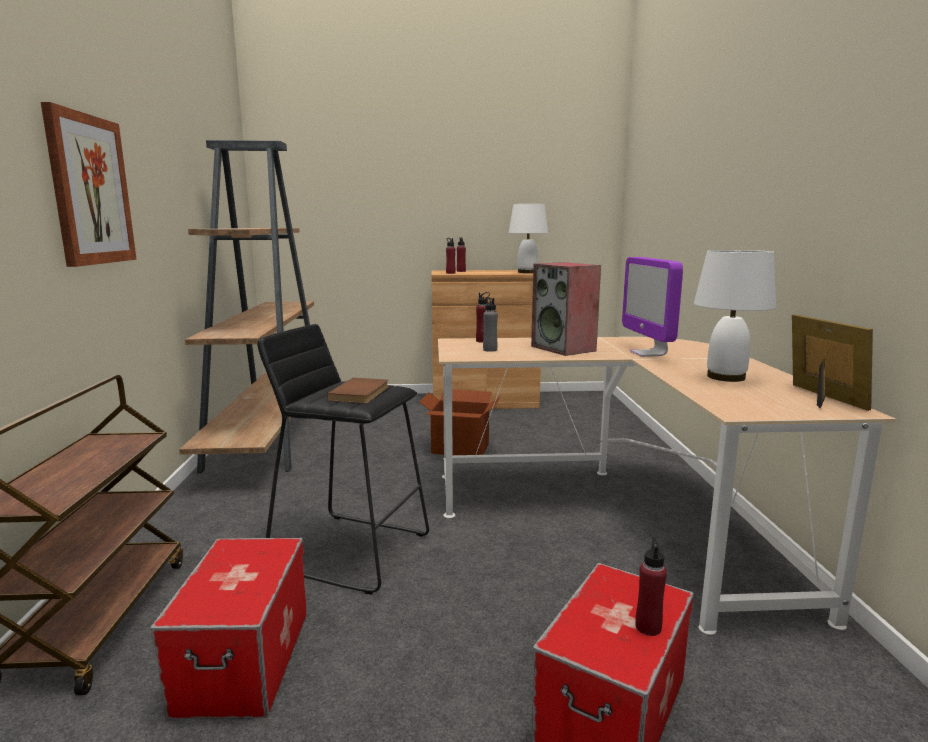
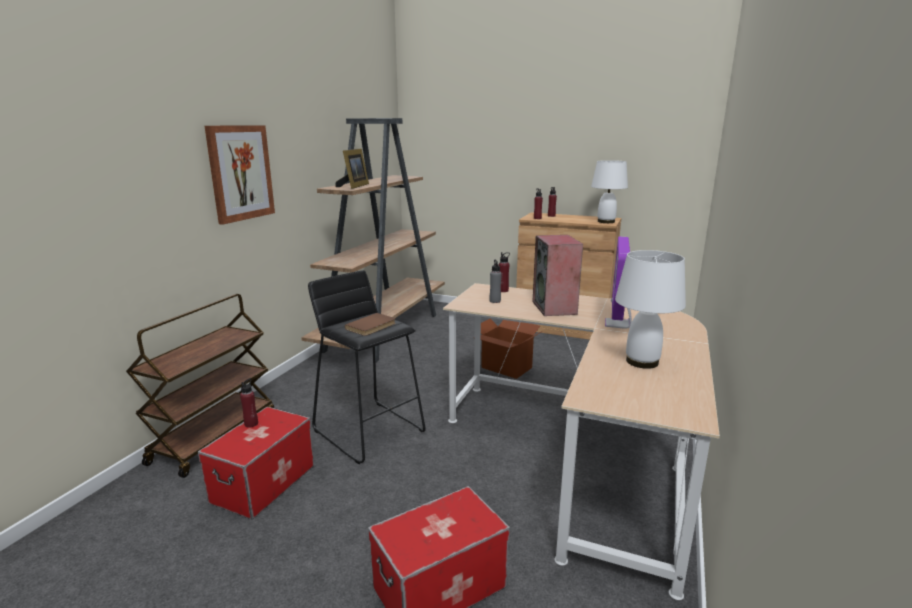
camera: 25 degrees right, 5 degrees up
(648, 627) = (450, 539): red bottle -> red bottle (251, 424)
(821, 398) = (688, 400): picture frame -> picture frame (354, 186)

